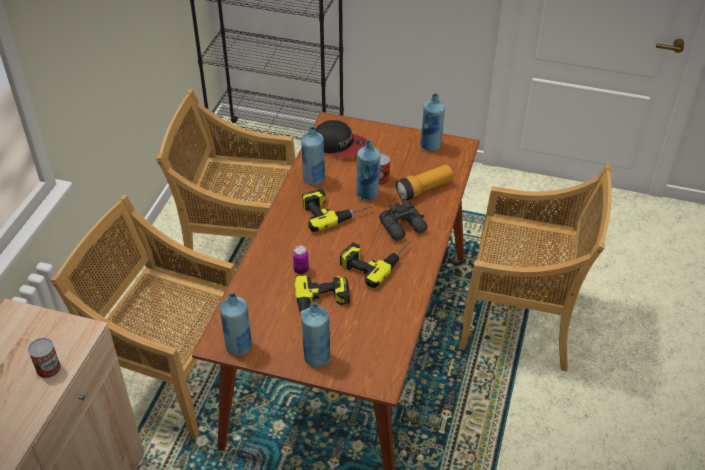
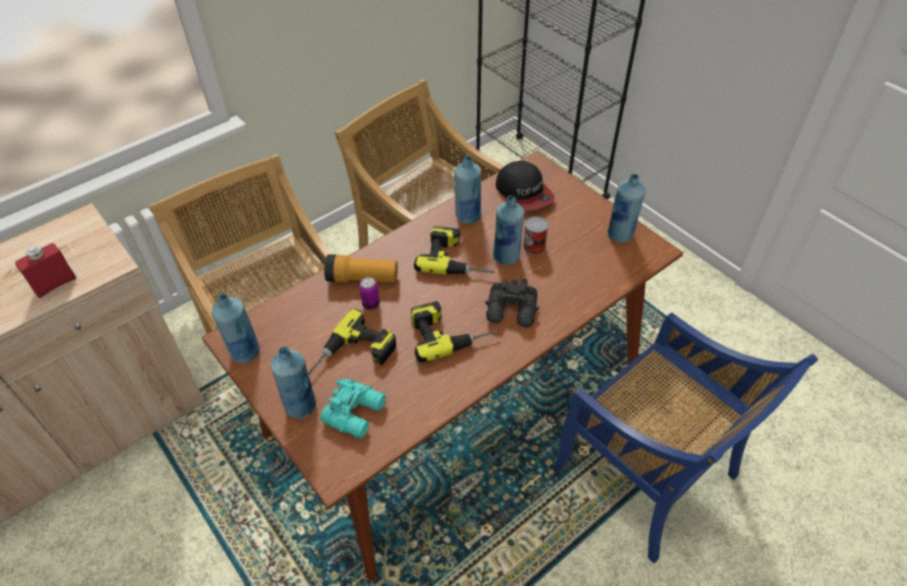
camera: 35 degrees right, 5 degrees up
(48, 368) = (55, 284): can -> red bottle
(360, 341) = (356, 412): none -> turquoise binoculars
(424, 190) = (570, 280): flashlight -> flashlight (362, 278)
(522, 320) = (647, 475): beige chair -> blue chair

